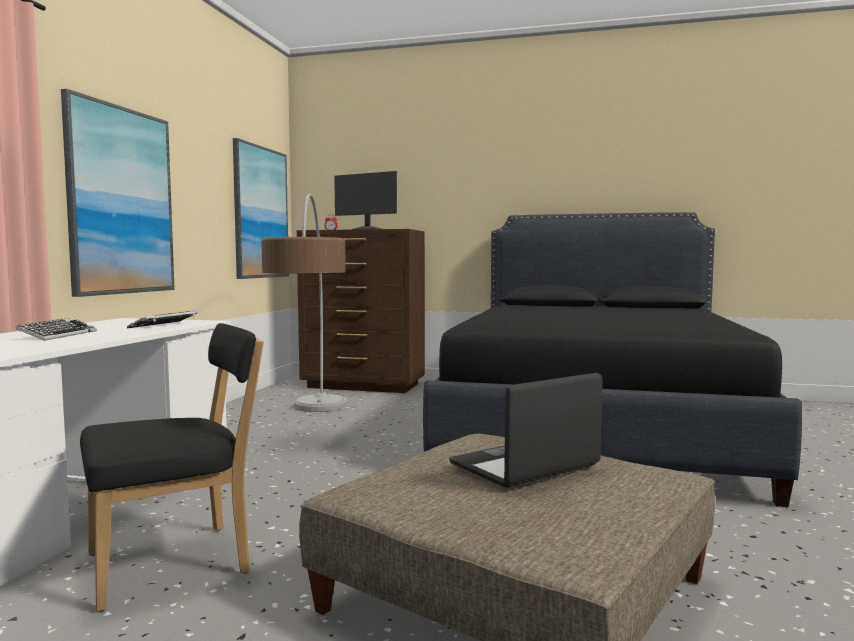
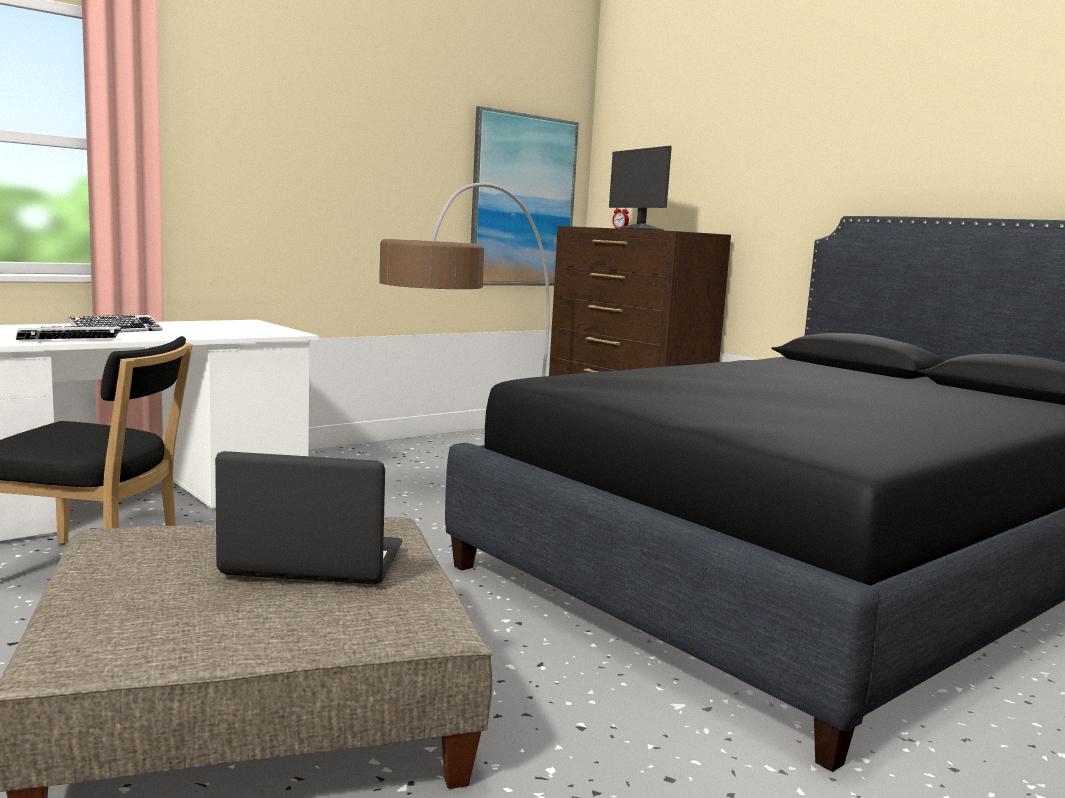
camera: 35 degrees right, 5 degrees up
(121, 201) = (284, 190): picture -> none
(164, 325) = (238, 332): keyboard -> keyboard (69, 340)

